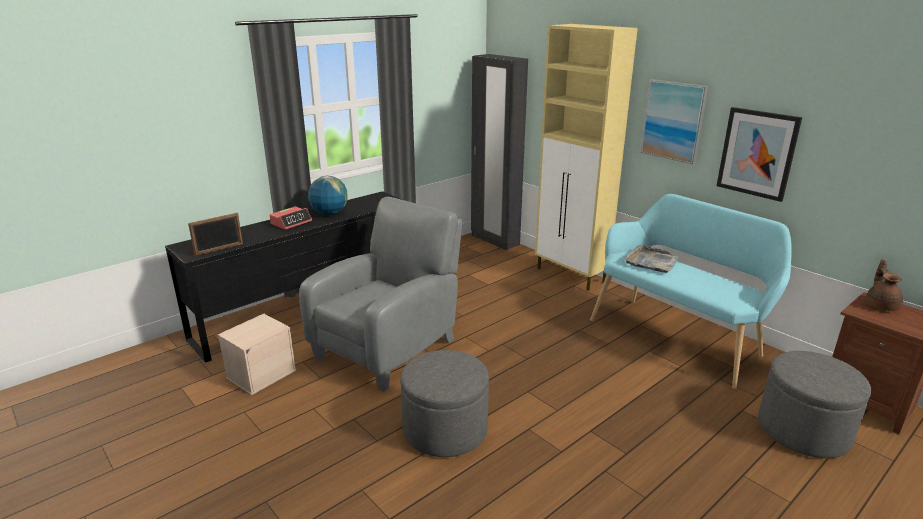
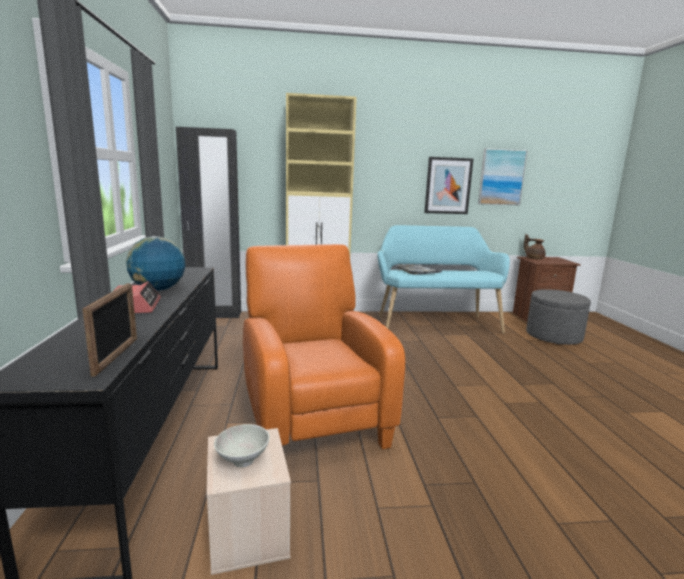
camera: 55 degrees left, 10 degrees down
(248, 331) = (243, 462): none -> white bowl
(390, 346) = (312, 416): grey armchair -> orange armchair
(445, 429) = (481, 438): grey ottoman -> none
(673, 120) = (386, 171): picture -> picture (501, 177)

